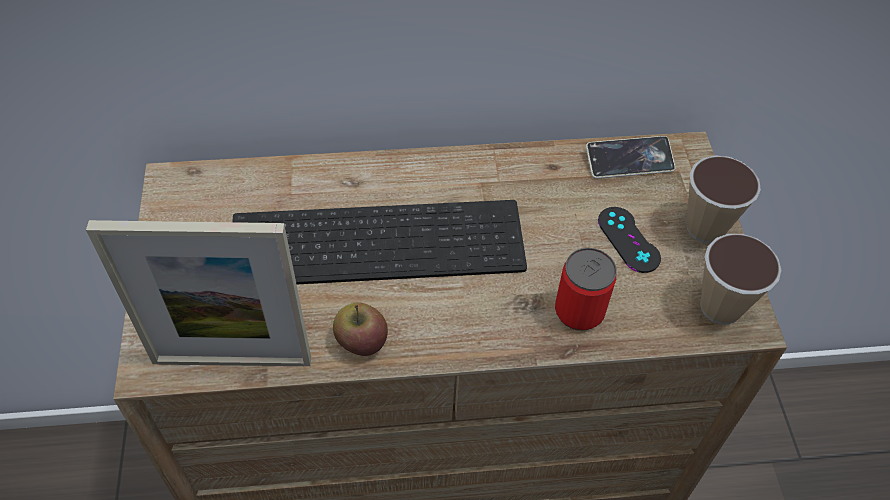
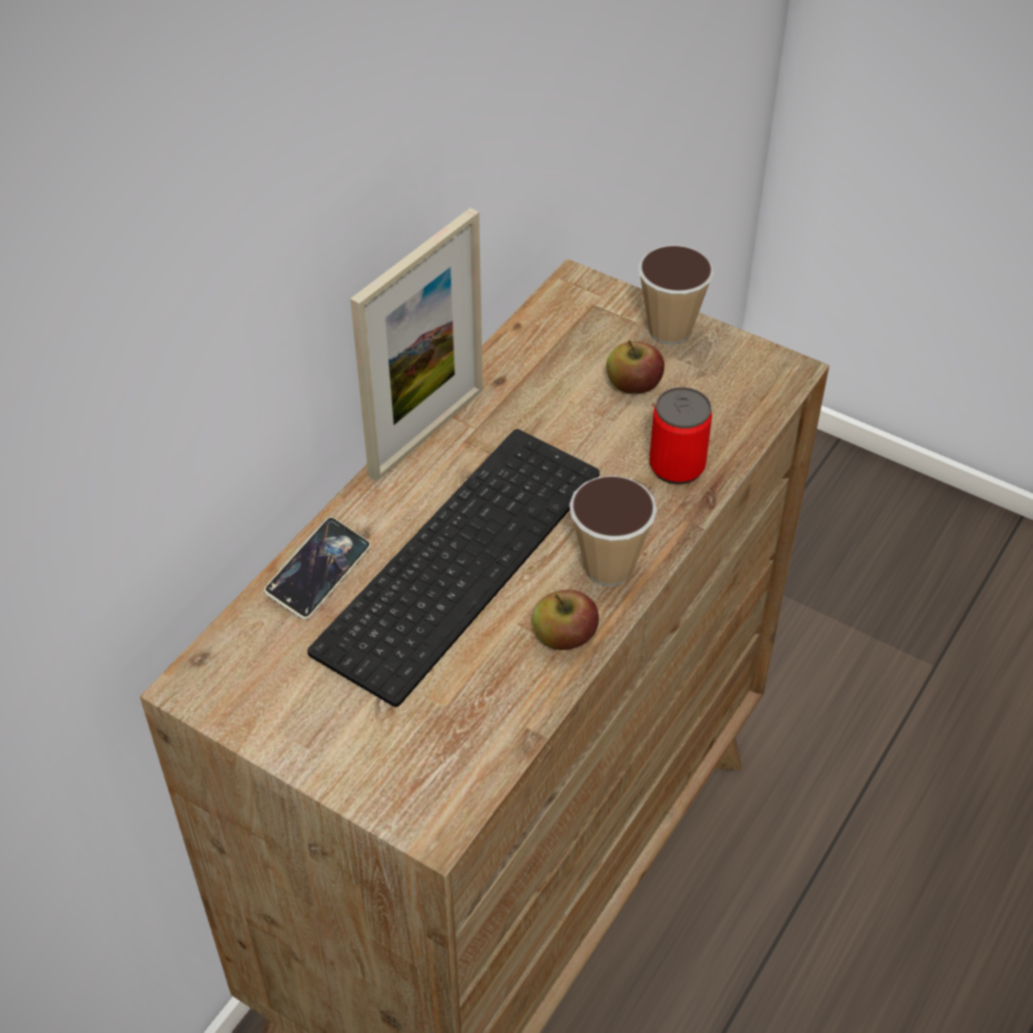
camera: 50 degrees left, 5 degrees down
(232, 360) = (492, 751): picture frame -> picture frame (427, 432)
(628, 239) = (633, 385): black game controller -> apple
(629, 161) = (548, 327): phone -> phone (319, 573)
(720, 307) = (757, 376): cup -> cup (608, 567)

